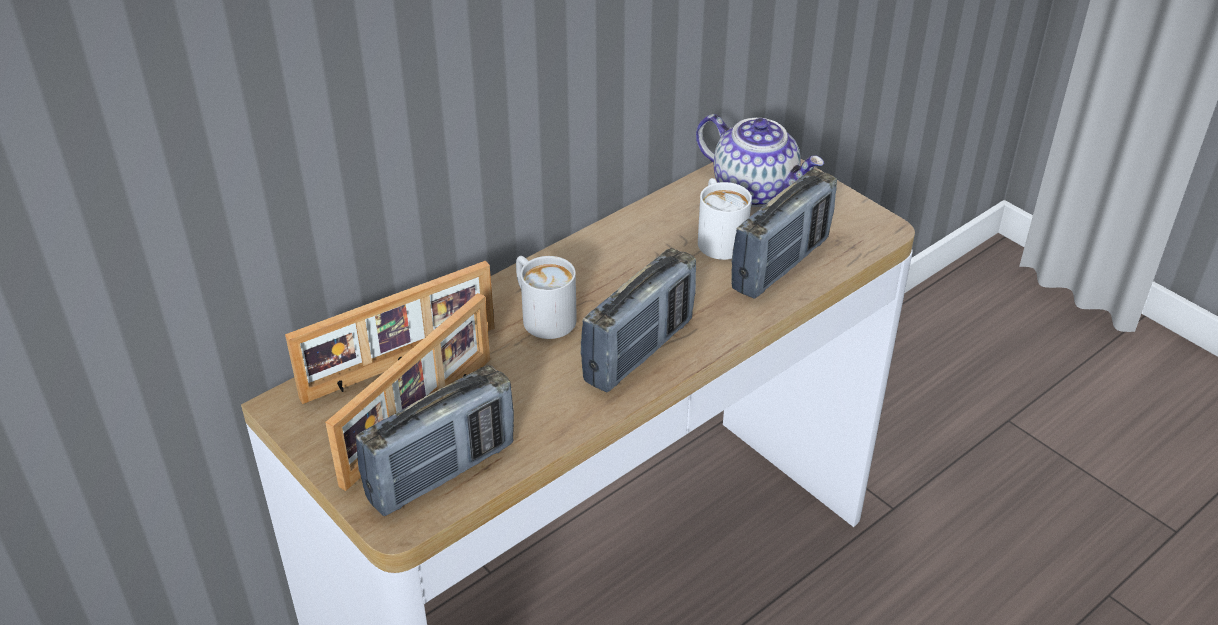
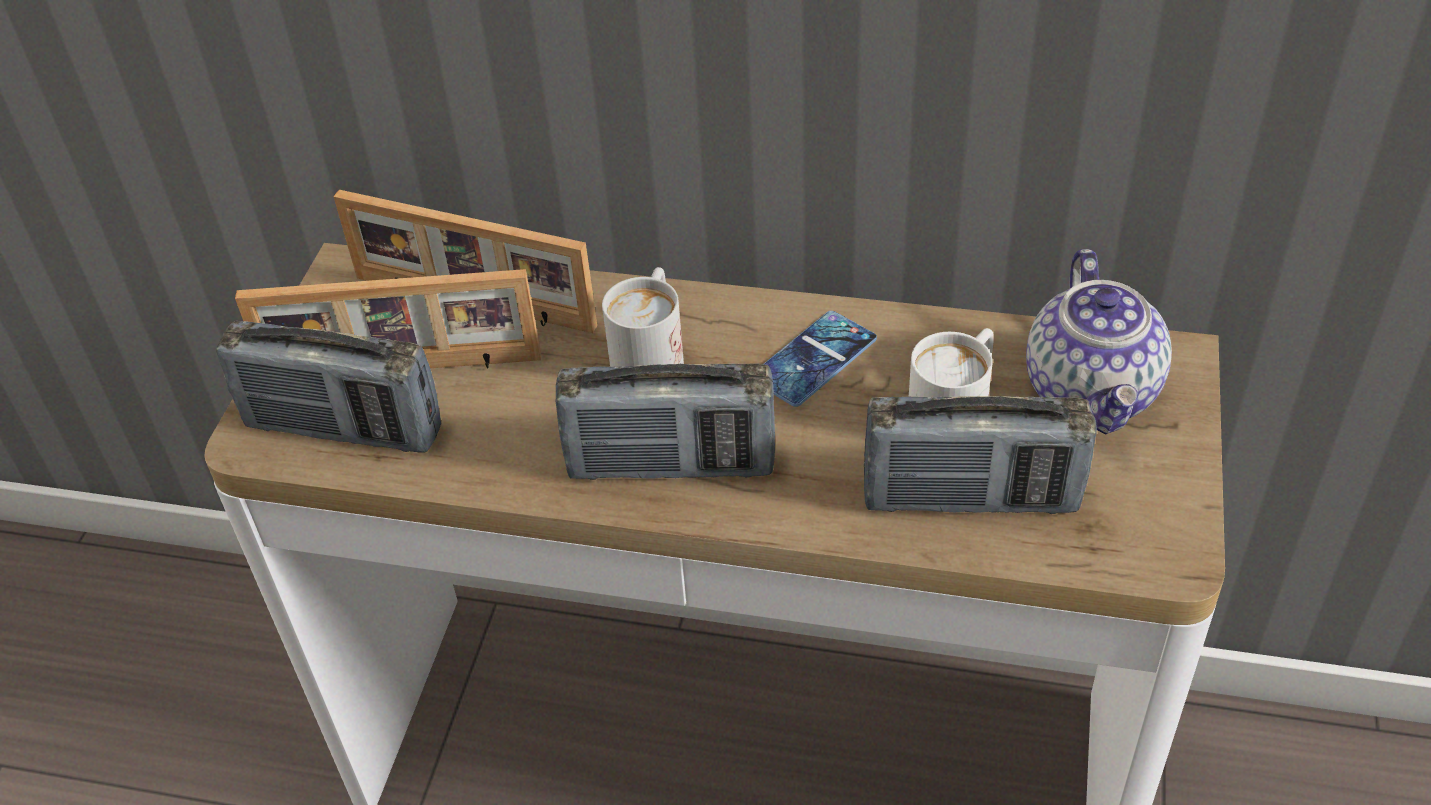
camera: 55 degrees right, 5 degrees up
(622, 261) = (814, 359): none -> phone

